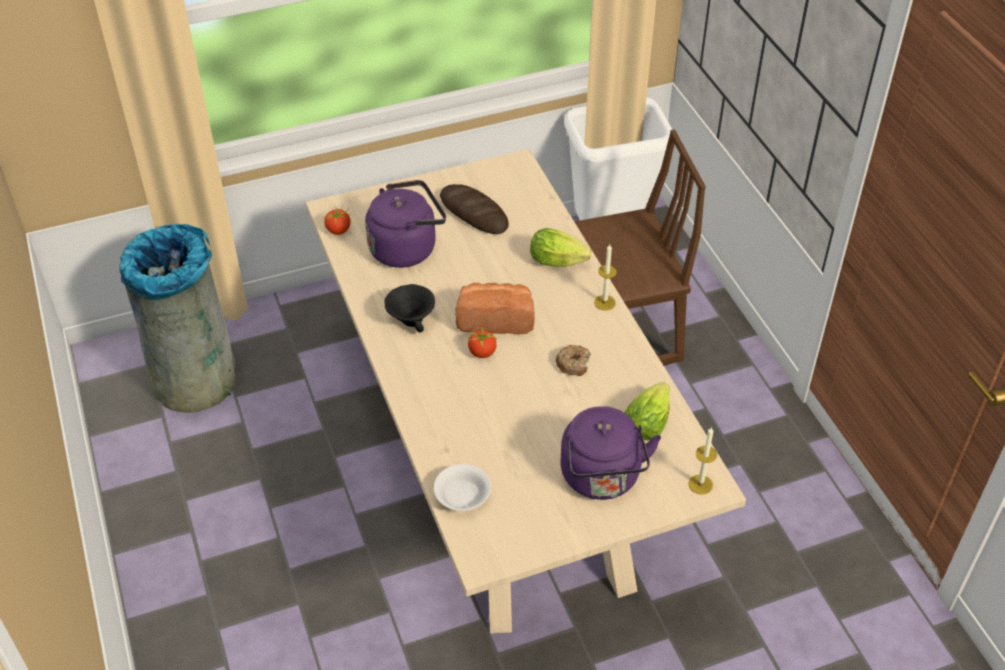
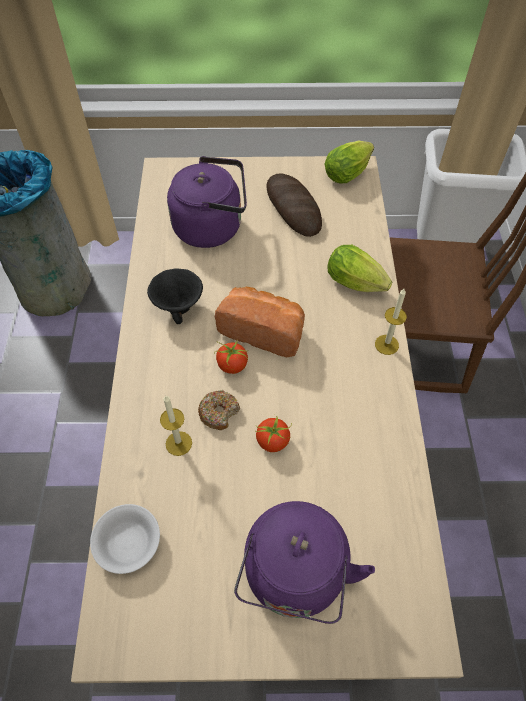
camera: 20 degrees right, 10 degrees up
(338, 230) = (159, 192): tomato -> tomato (273, 441)
(573, 364) = (323, 410): donut -> donut (219, 412)
(648, 421) = (380, 514): lettuce -> lettuce (349, 172)
(700, 484) = (411, 631): candle -> candle (178, 443)

